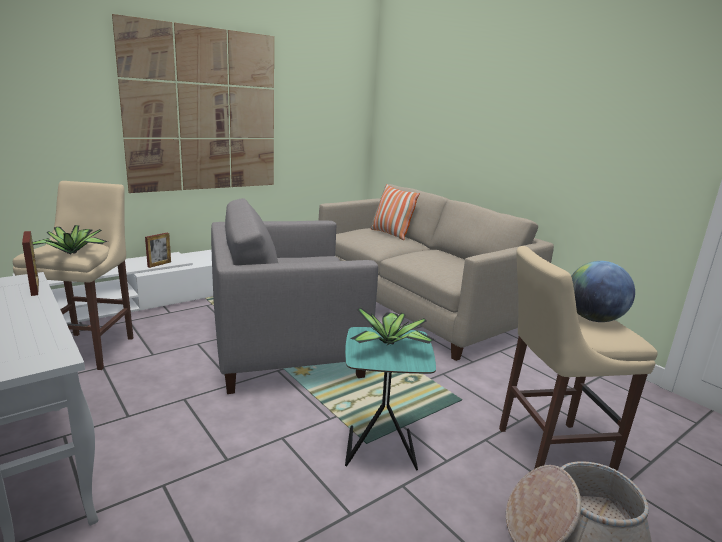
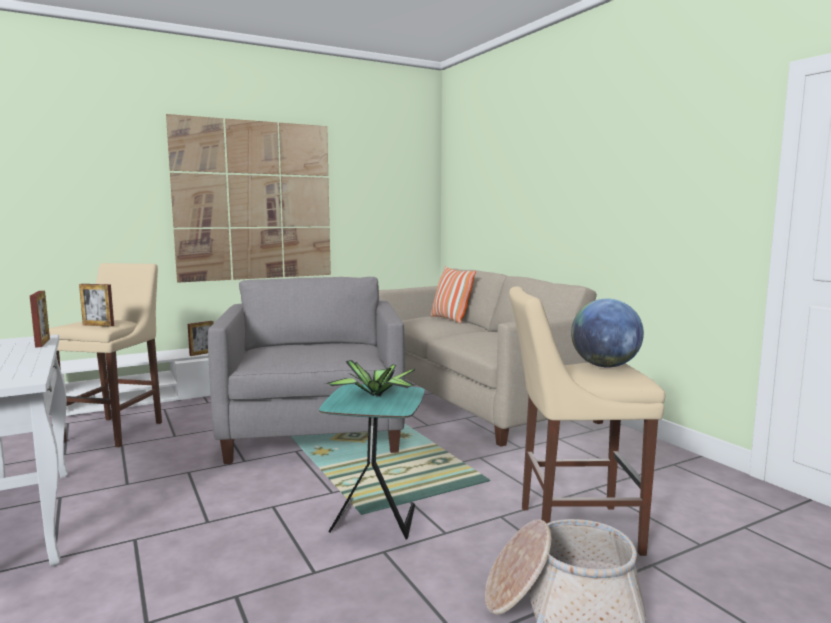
camera: 10 degrees right, 10 degrees down
(72, 252) = (98, 325): potted plant -> picture frame
(286, 347) = (314, 432): grey armchair -> grey armchair turned 90 degrees clockwise

